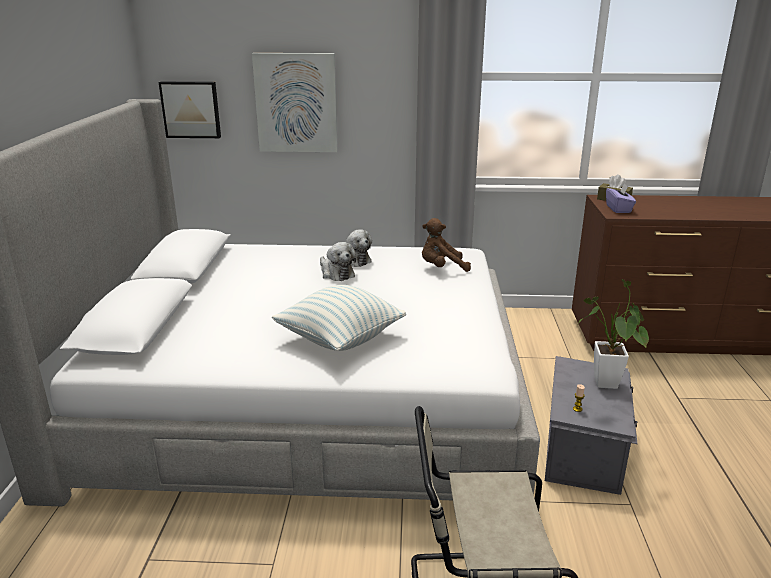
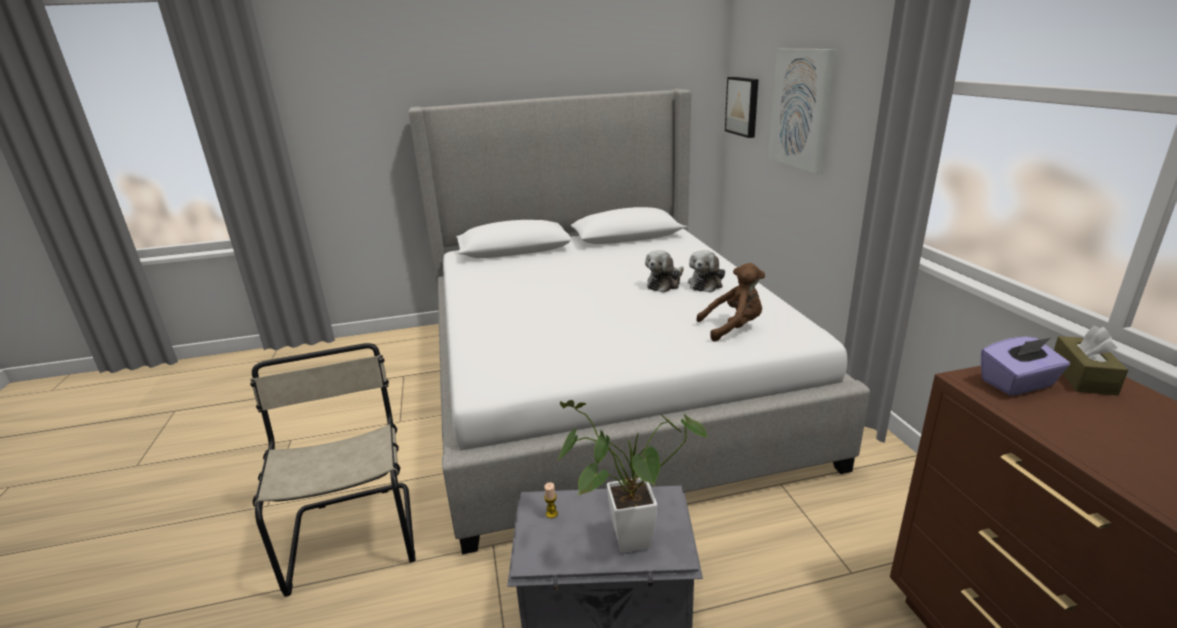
camera: 75 degrees right, 0 degrees up
(340, 339) = (523, 311): pillow -> none
(442, 268) = (733, 328): brown plush toy -> brown plush toy turned 105 degrees clockwise

